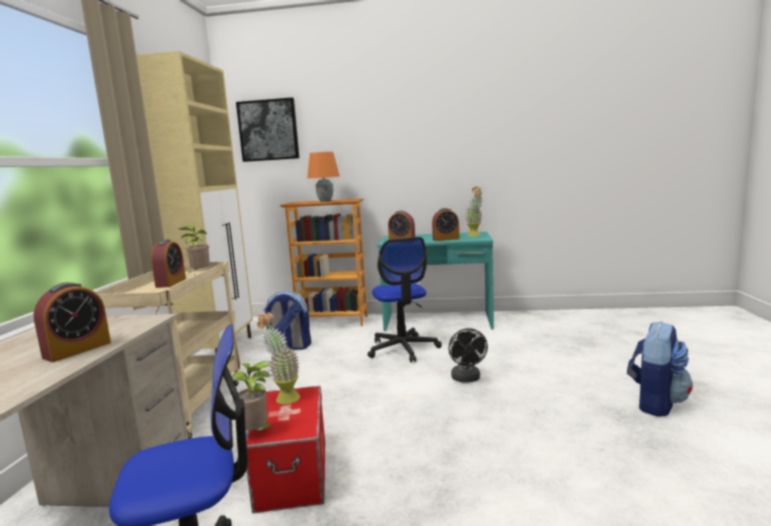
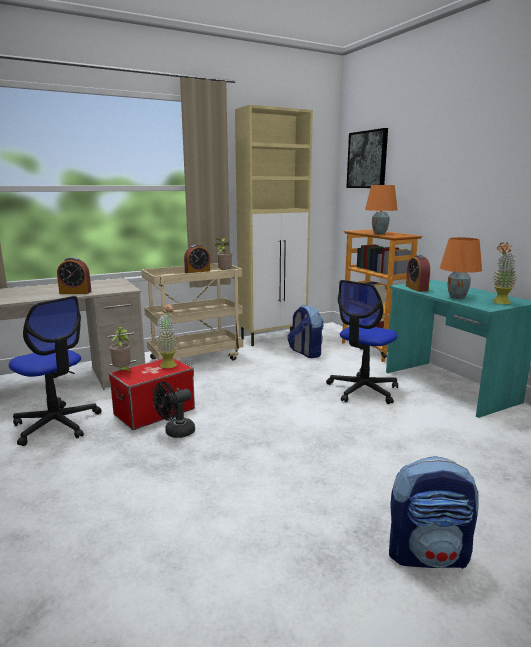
camera: 55 degrees right, 5 degrees up
(446, 239) = (457, 297): alarm clock -> orange table lamp
(467, 379) = (342, 432): black fan -> black fan (175, 433)

